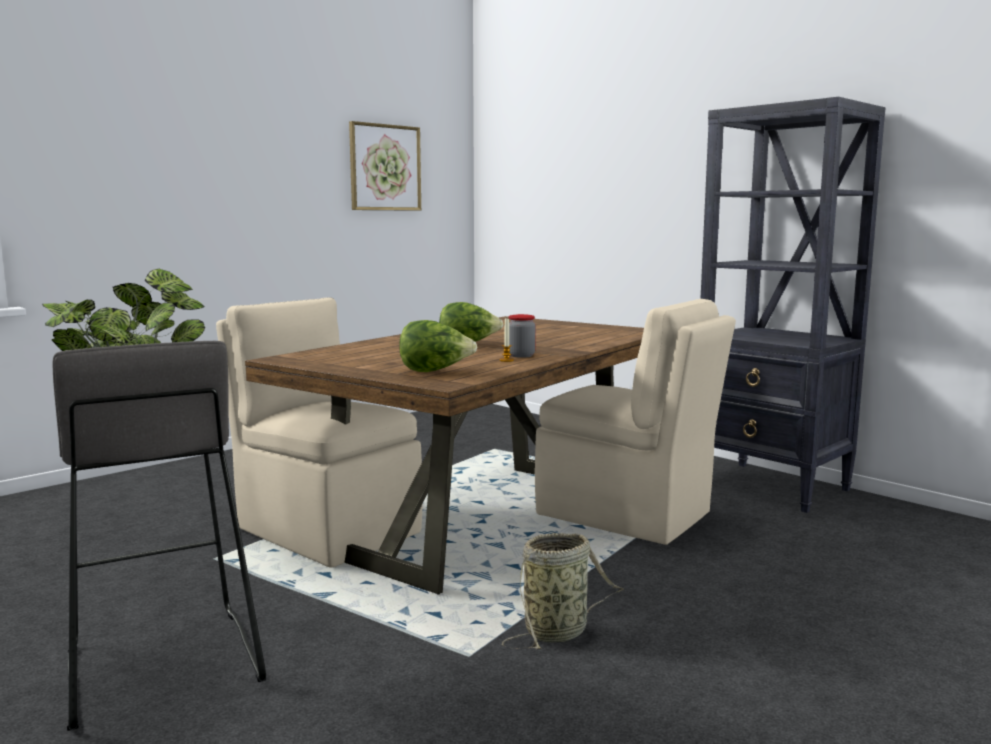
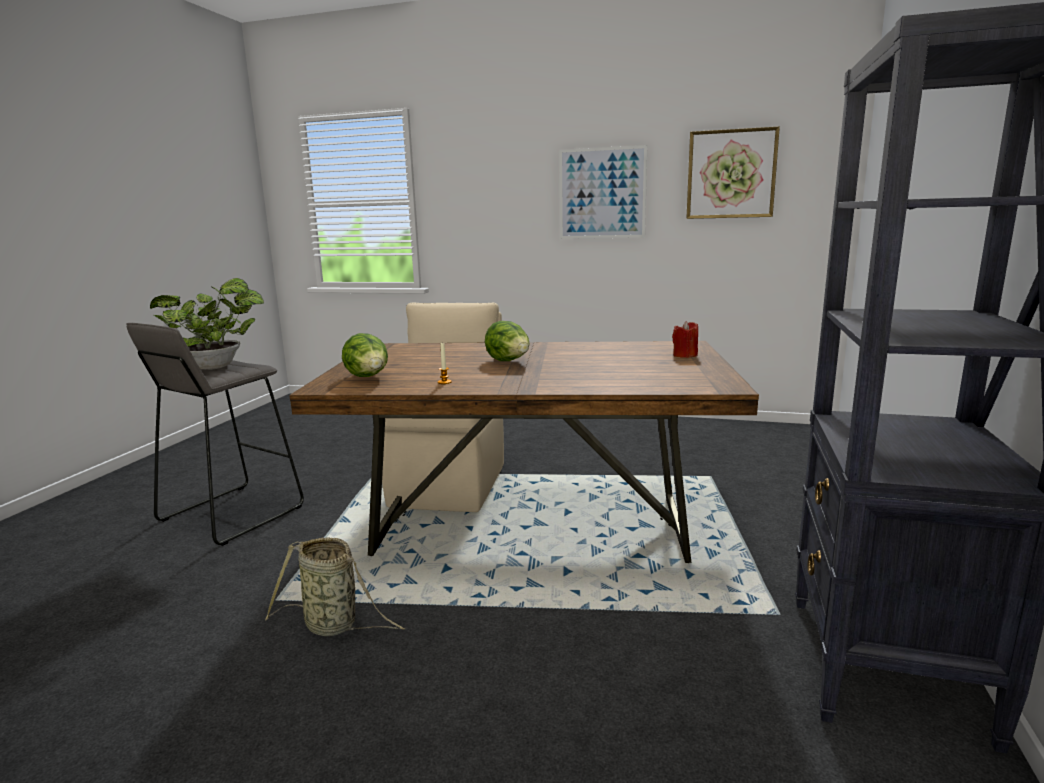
camera: 60 degrees right, 5 degrees up
(268, 178) = (602, 193): none -> picture
(521, 355) = (475, 381): jar -> none
(545, 323) = (685, 355): none -> red candle
(627, 515) = (630, 588): beige chair -> none

